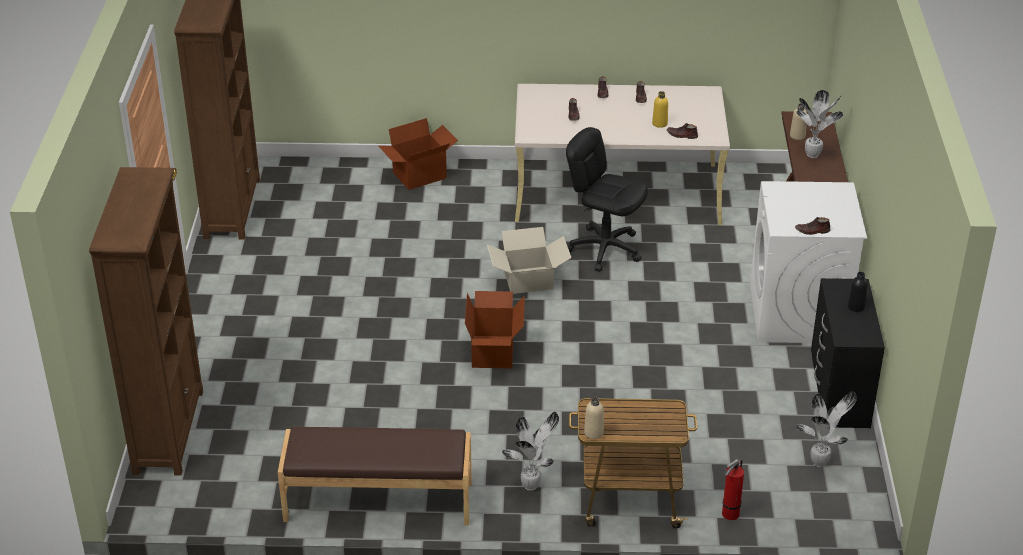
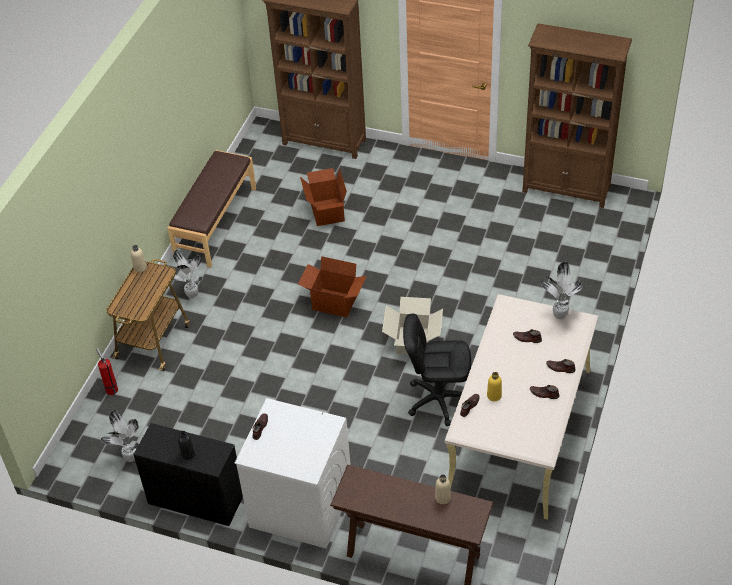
camera: 110 degrees right, 10 degrees up
(420, 176) = (583, 302): cardboard box -> cardboard box (326, 212)
(605, 248) = (438, 399): black office chair -> black office chair turned 135 degrees counterclockwise
(814, 155) = (405, 499): potted plant -> potted plant (558, 316)

